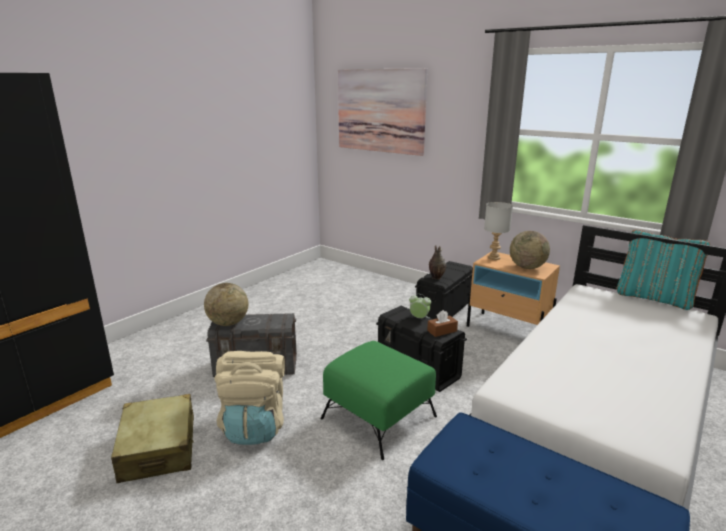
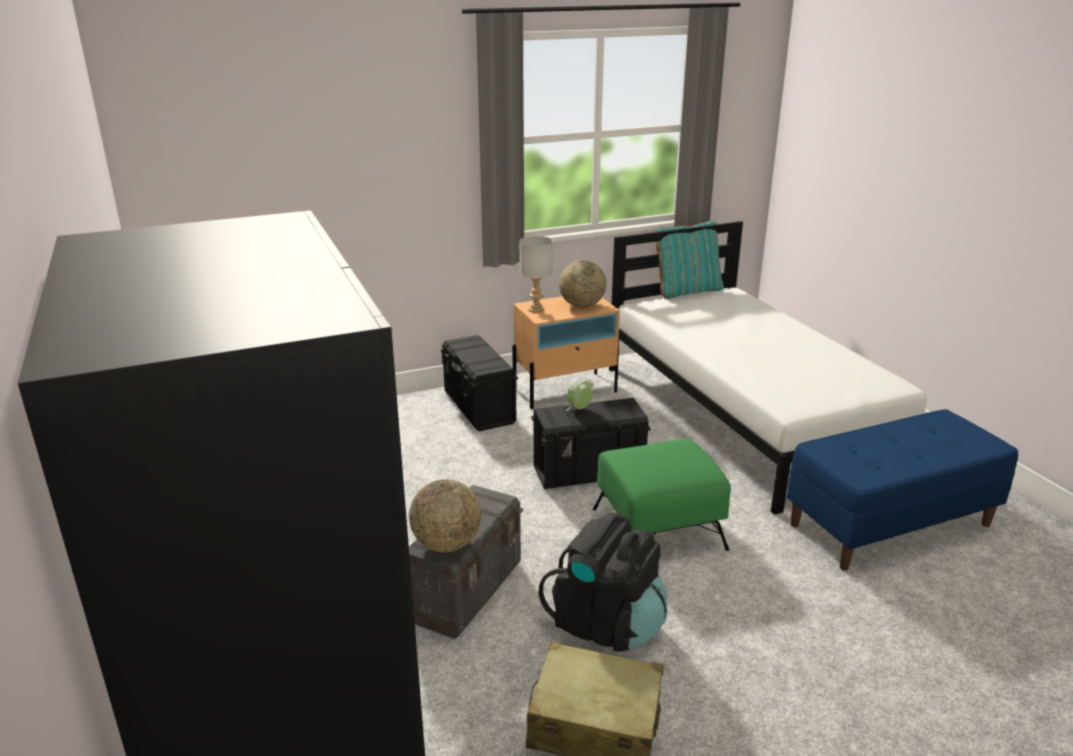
camera: 60 degrees left, 5 degrees up
(255, 425) = (606, 624): beige backpack -> black backpack
(380, 111) = (276, 139): picture -> none
(435, 277) = (484, 364): vase -> none
(442, 331) = (621, 407): brown tissue box -> none

